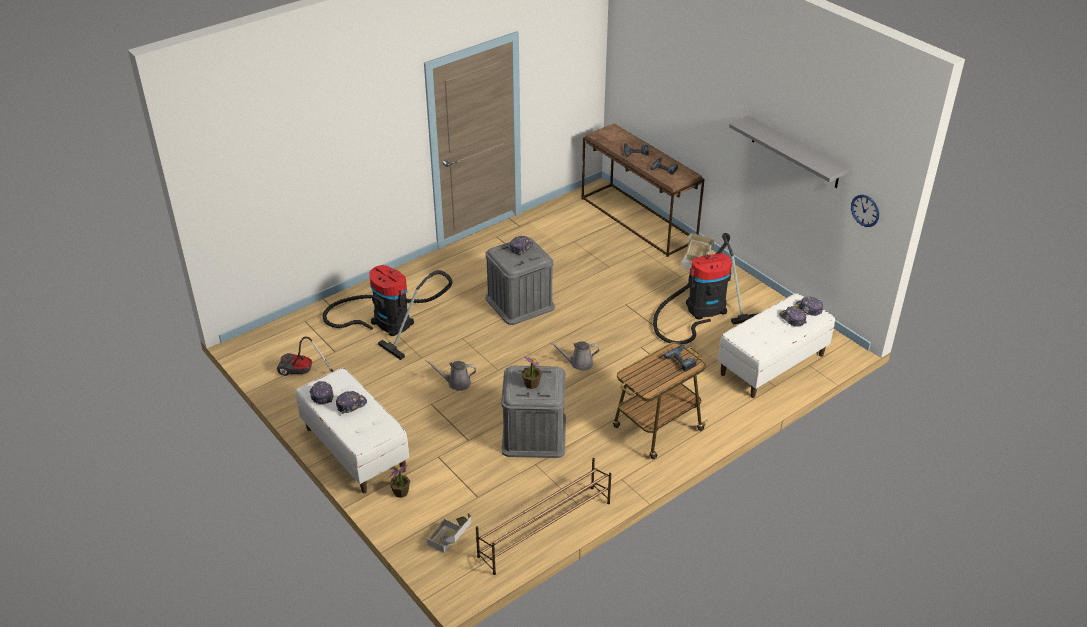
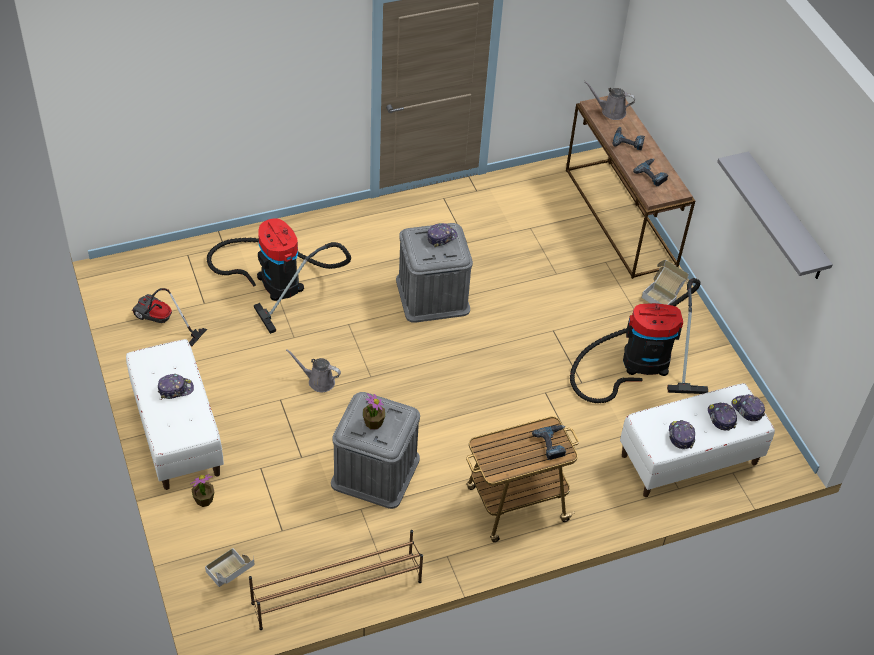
camera: 15 degrees right, 10 degrees up
(321, 395) = (149, 368): cap -> cap (680, 436)
(579, 363) = (465, 394): grey watering can -> grey watering can (611, 111)
(865, 210) = (839, 319): wall clock -> none

